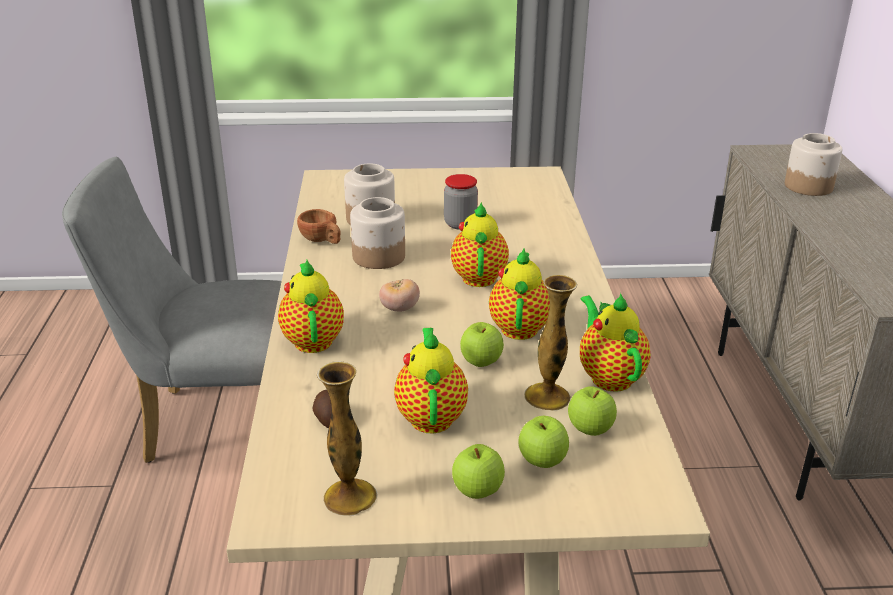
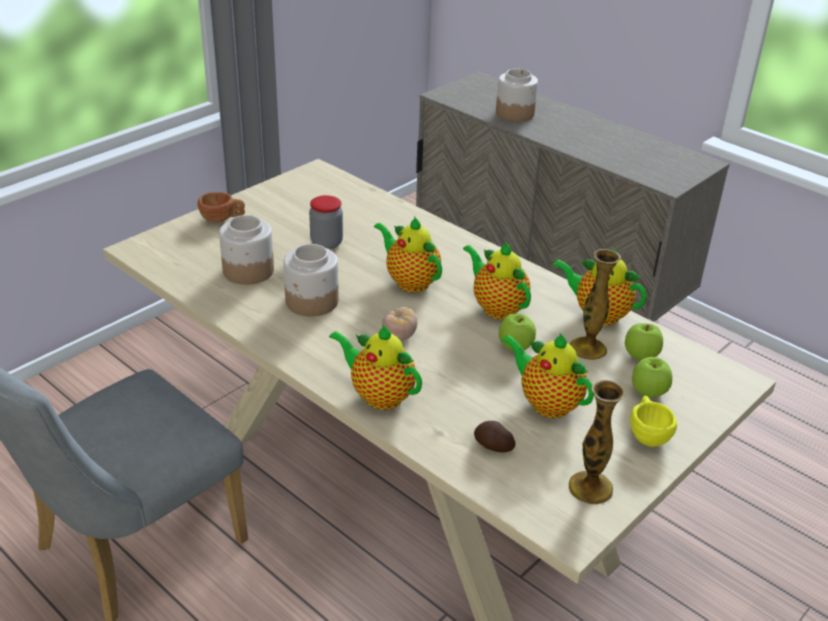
camera: 45 degrees left, 5 degrees up
(322, 241) = (242, 310): brown cup -> brown cup (222, 219)
(477, 491) = (647, 434): apple -> yellow cup

